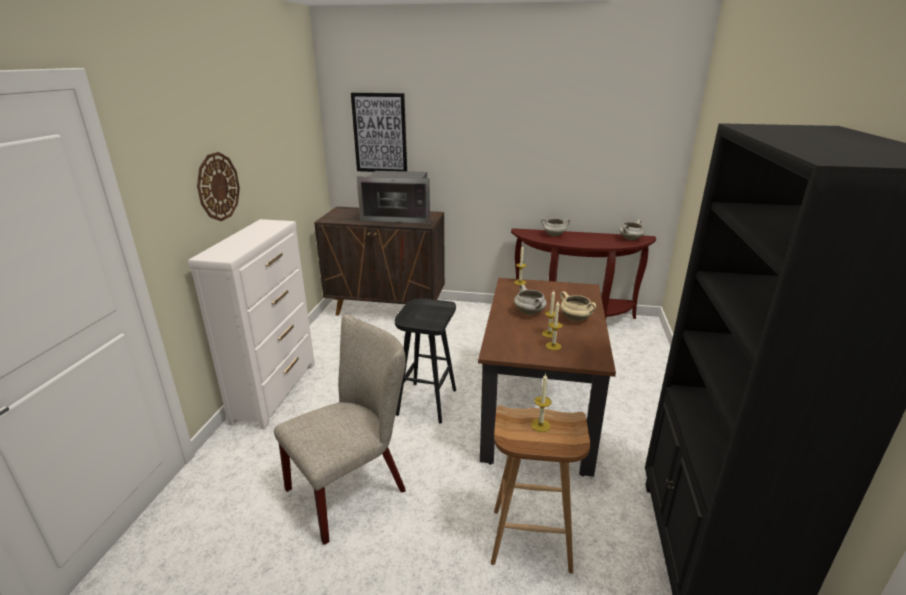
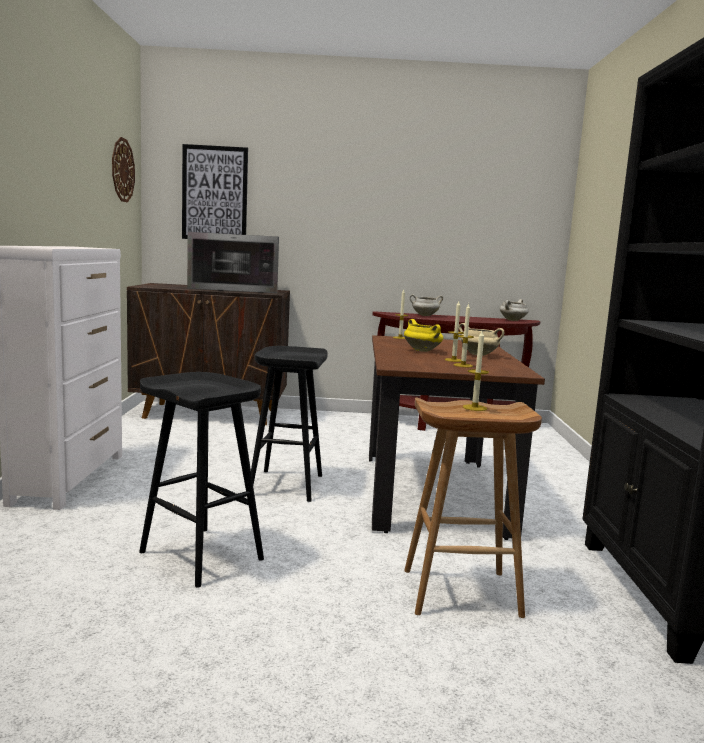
camera: 10 degrees left, 15 degrees down
(218, 186) = (31, 182): wall clock -> wall clock (122, 170)
(353, 487) = (203, 556): beige chair -> black stool
(530, 313) = (423, 350): white cooking pot -> yellow cooking pot

